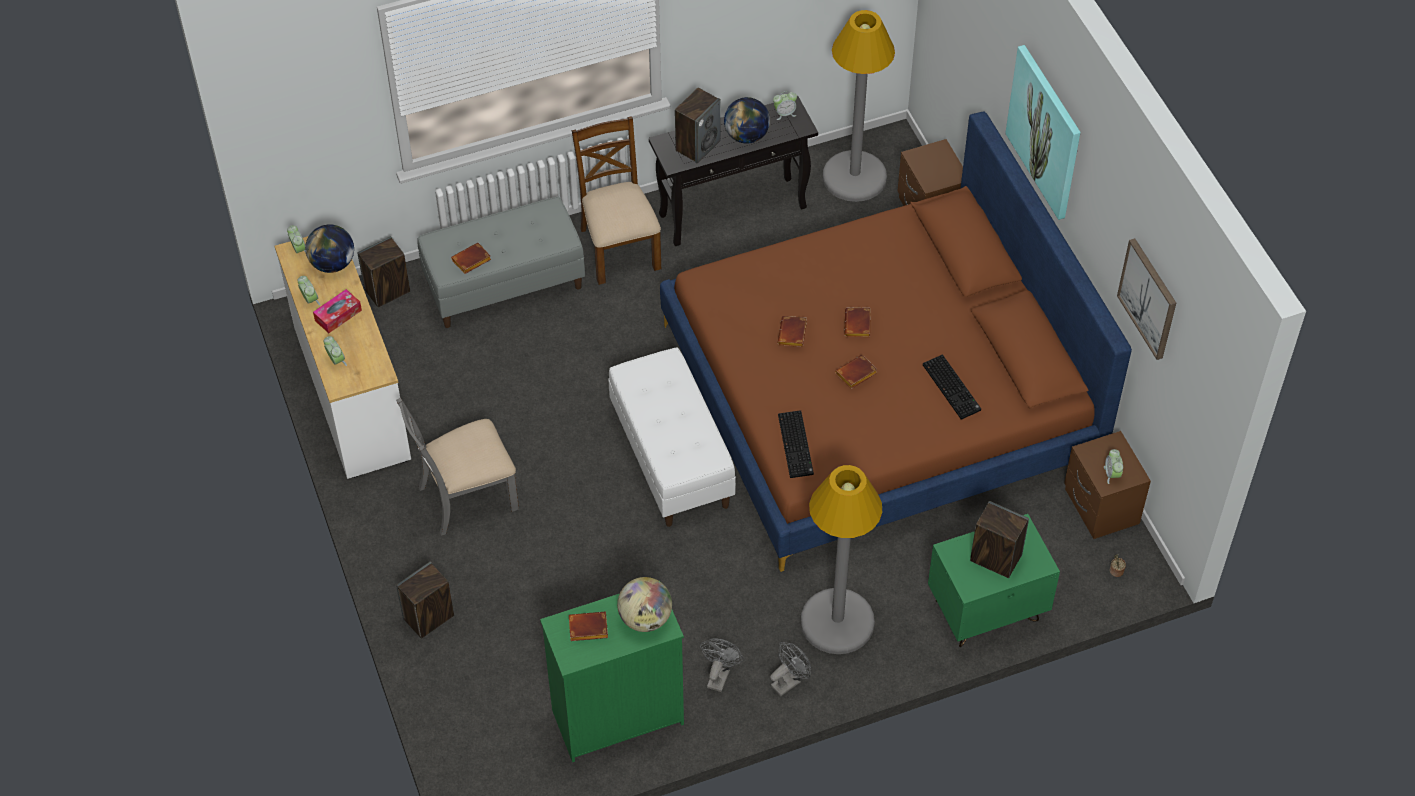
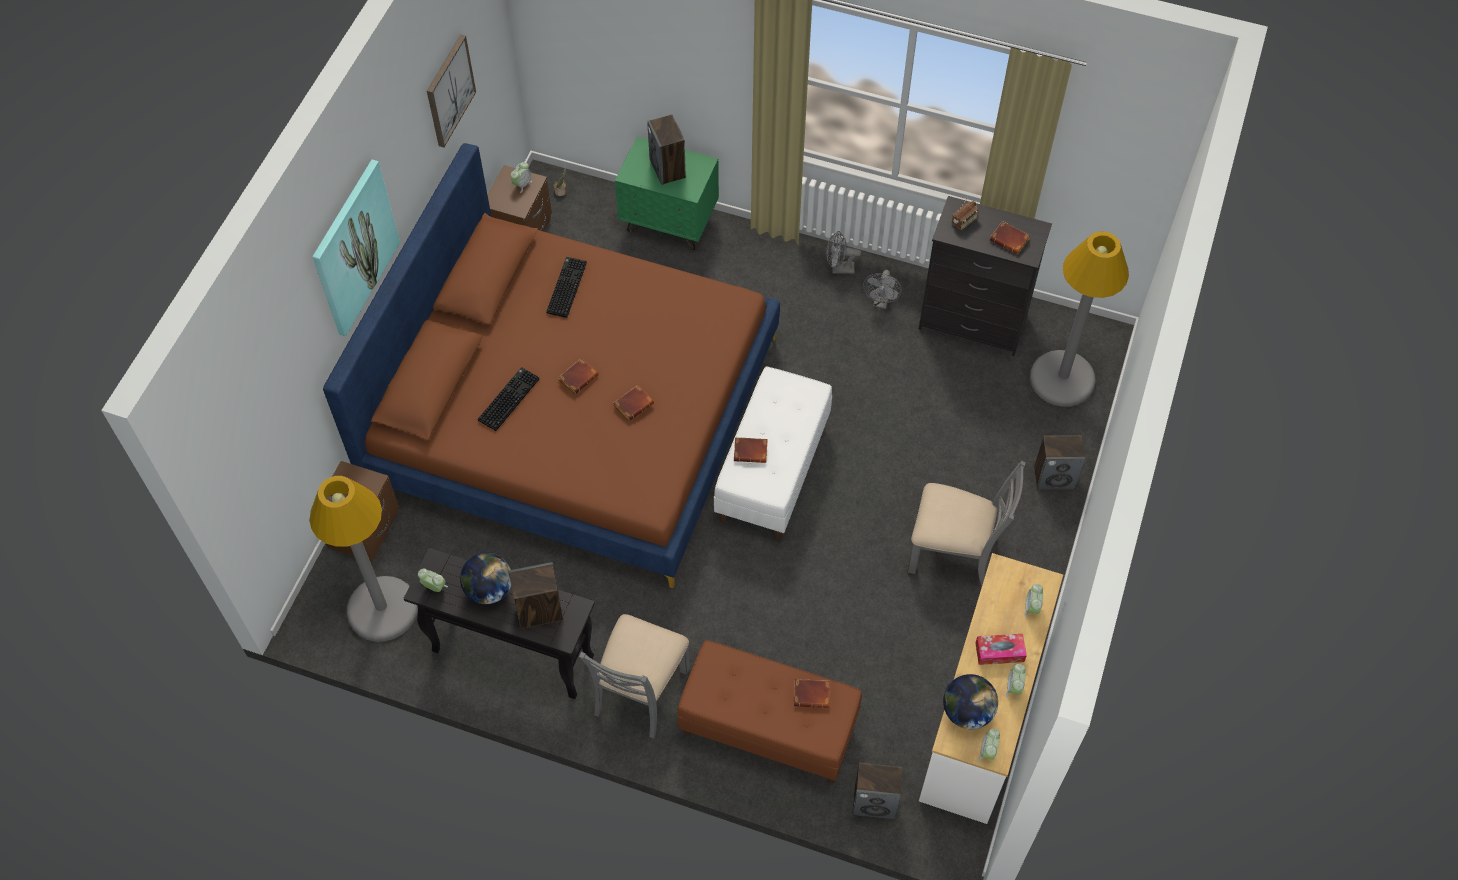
camera: 140 degrees left, 5 degrees up
(505, 285) = (767, 729): grey bench -> brown bench
(616, 717) = (973, 323): green dresser -> black dresser
(619, 248) = (639, 691): brown chair -> grey chair
(645, 618) = (964, 221): globe -> radio
(719, 675) = (881, 302): grey fan -> grey fan turned 45 degrees counterclockwise
(797, 445) = (718, 323): keyboard -> keyboard (508, 398)
(837, 622) = (771, 282): grey floor lamp -> grey floor lamp (1062, 379)
(856, 375) = (622, 343): brown book -> brown book (751, 451)

